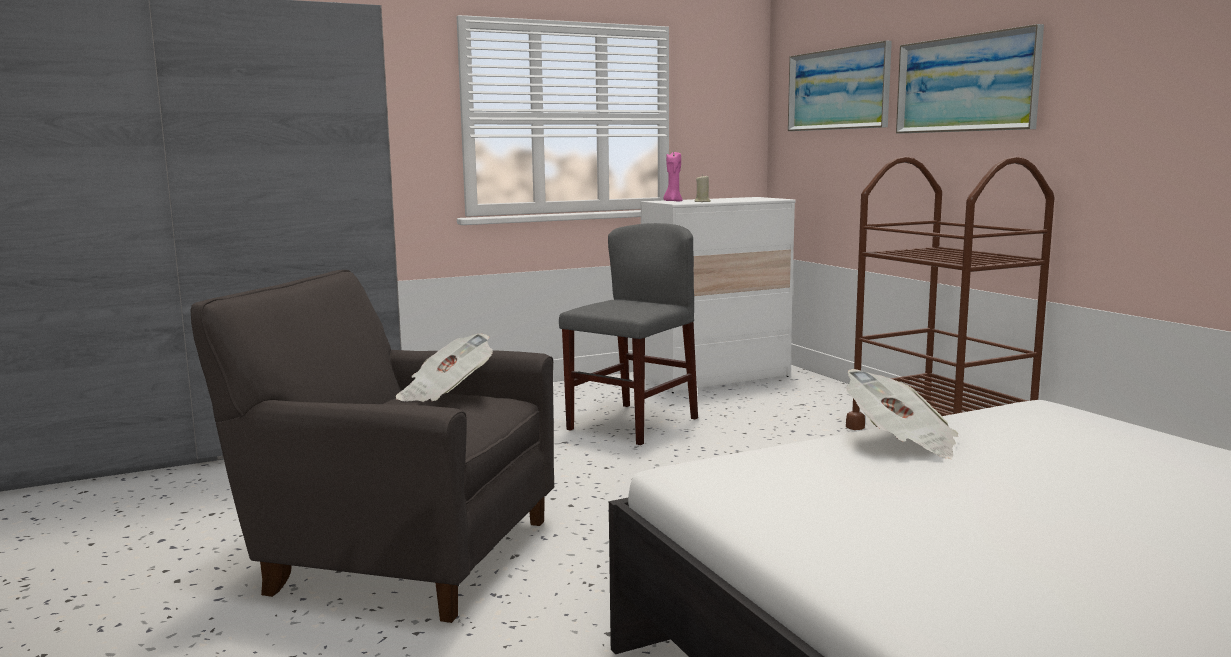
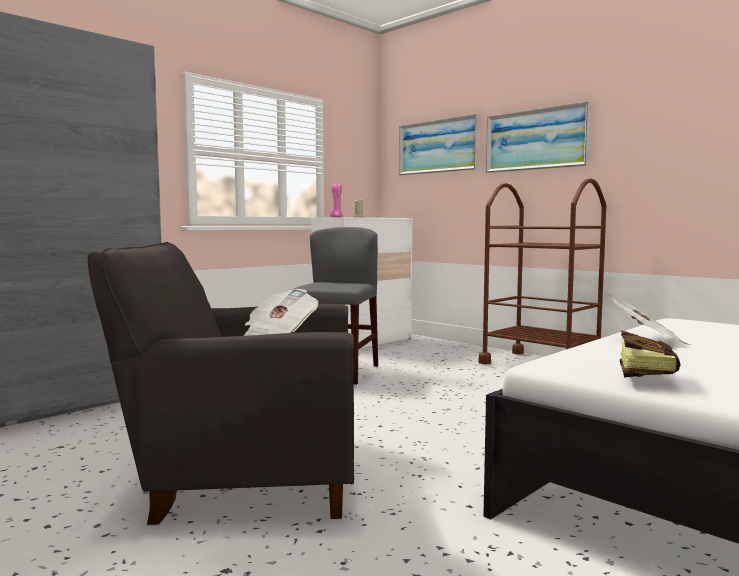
camera: 20 degrees left, 5 degrees down
(767, 506) = (645, 376): none -> book

